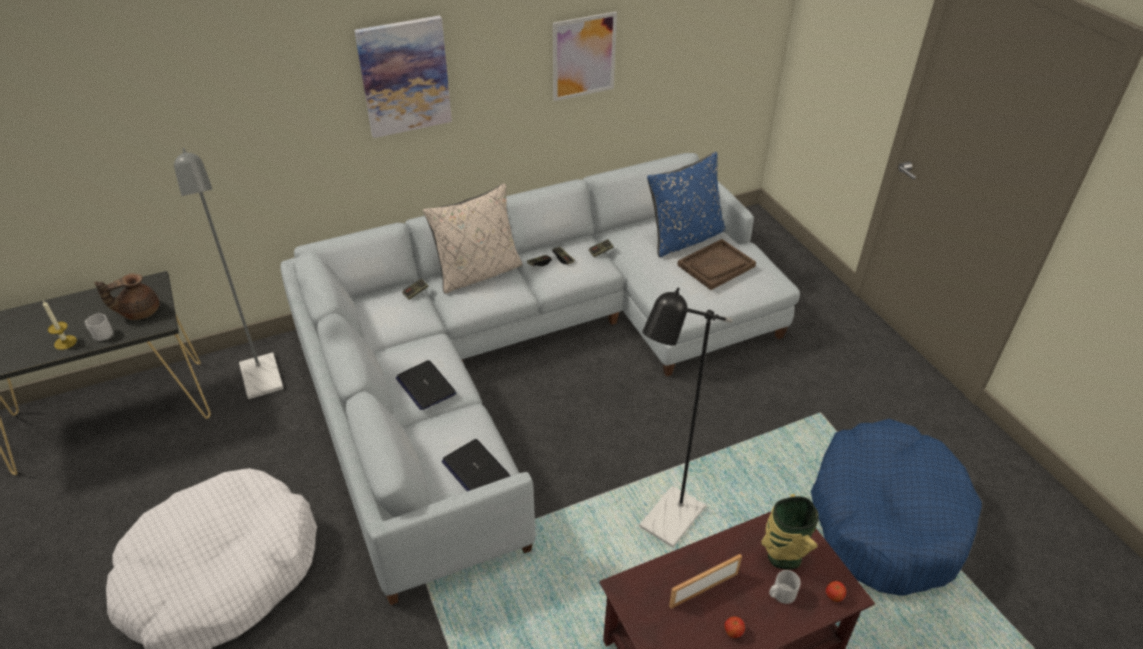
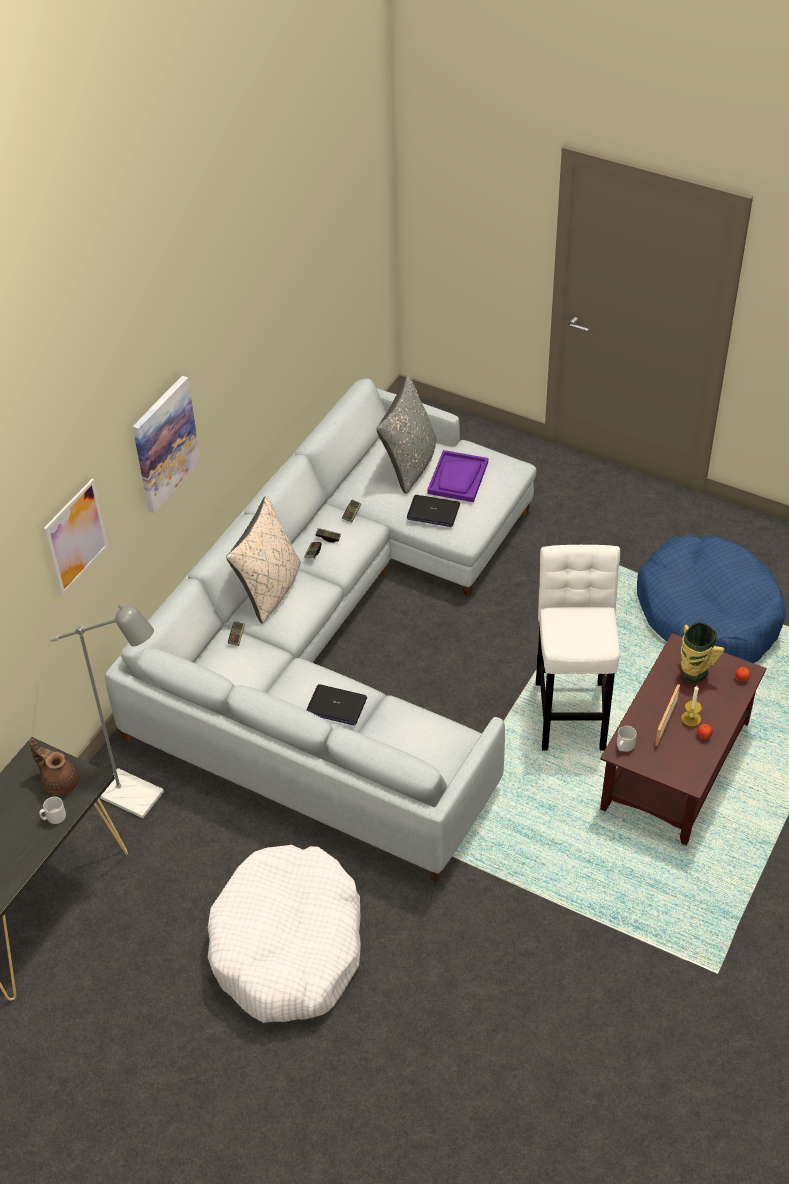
camera: 35 degrees left, 5 degrees up
(65, 342) = (32, 841): candle -> candle (691, 718)
(139, 311) = (59, 781): brown teapot -> brown teapot turned 105 degrees clockwise
(475, 469) = (441, 741): laptop -> laptop (433, 512)
(584, 56) = (272, 343): picture -> picture (76, 536)
(665, 526) = (571, 710): black floor lamp -> white stool
(685, 238) = (409, 465): blue pillow -> grey pillow
(716, 266) = (458, 478): brown tray -> purple tray
(781, 594) = (712, 696): grey mug -> grey mug (624, 746)

